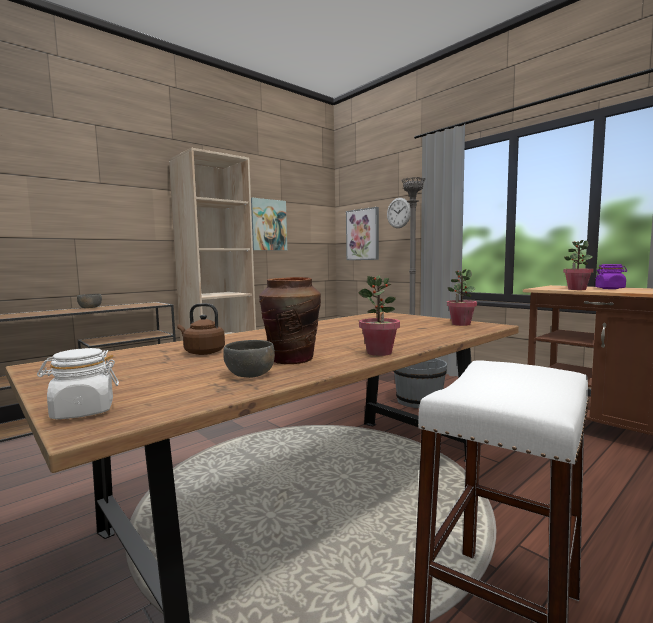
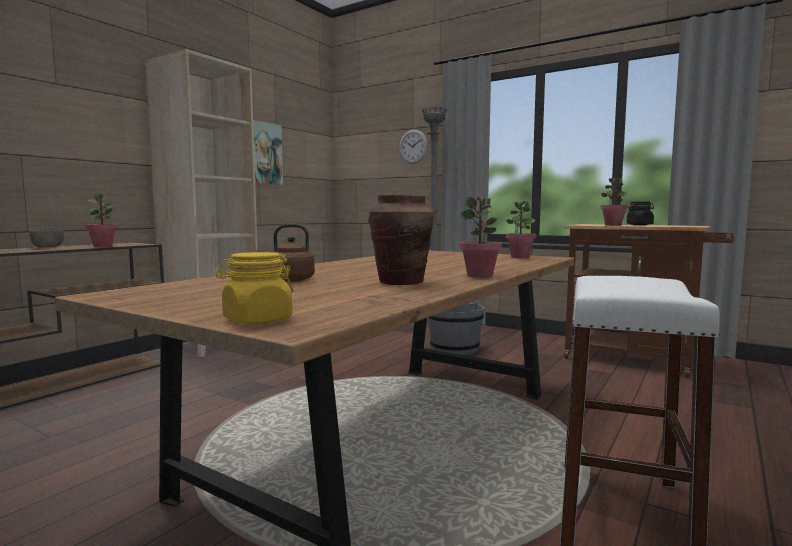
camera: 15 degrees left, 0 degrees up
(82, 411) = (257, 320): white jar -> yellow jar
(127, 307) = (103, 246): none -> potted plant
(250, 374) = (381, 292): grey bowl -> none
(363, 234) = (369, 170): picture -> none
(610, 288) = (639, 225): purple jar -> black jar

